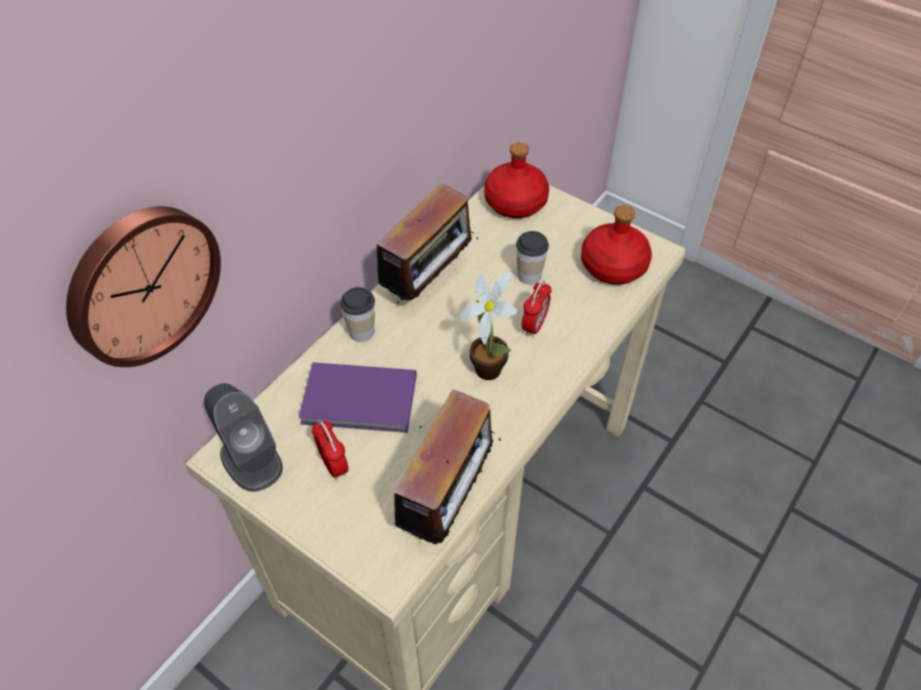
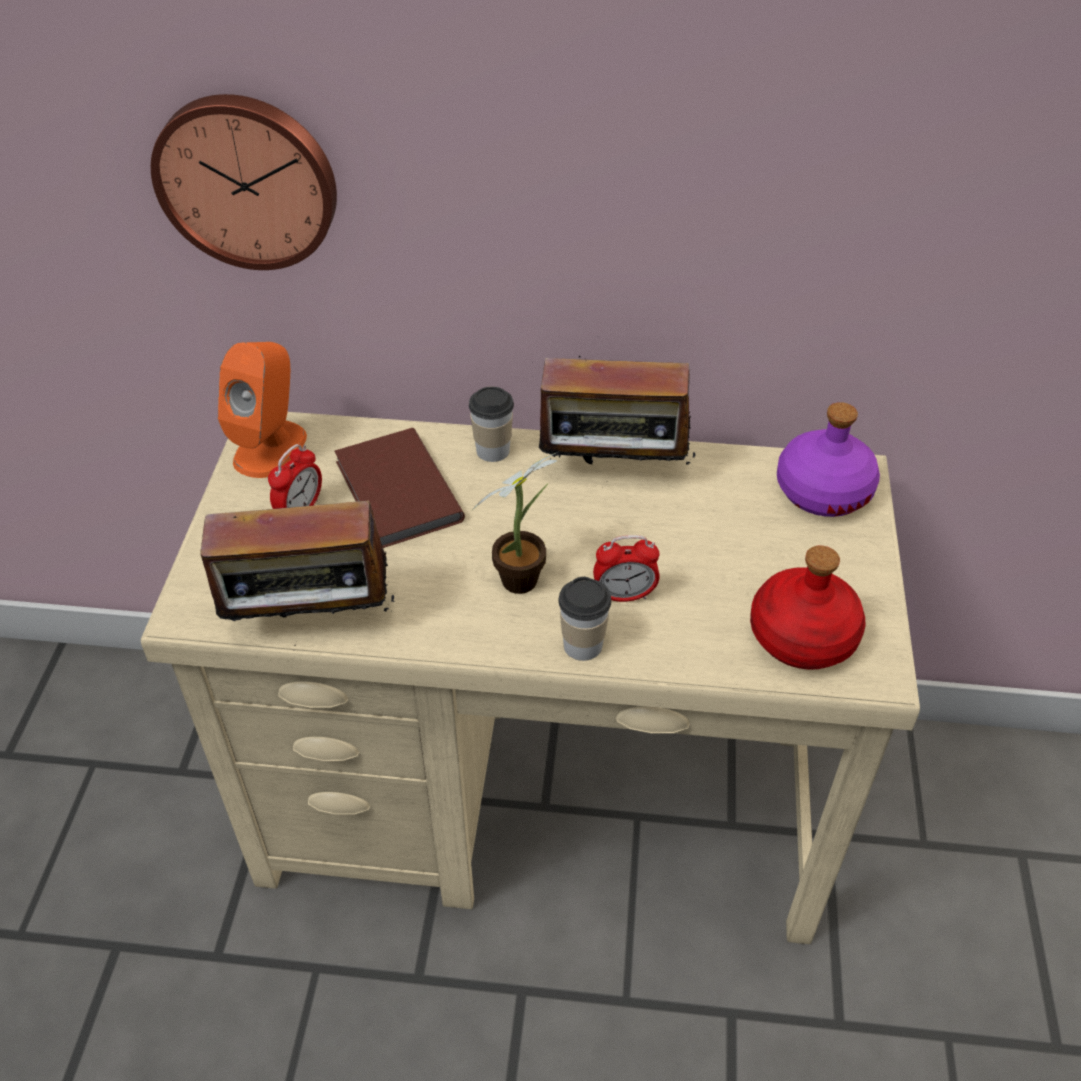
camera: 60 degrees right, 5 degrees down
(250, 459) = (270, 448): grey speaker -> orange speaker
(360, 402) = (396, 493): purple book -> brown book
(514, 202) = (822, 490): red bottle -> purple bottle
(529, 275) = (705, 556): cup -> cup (582, 645)

